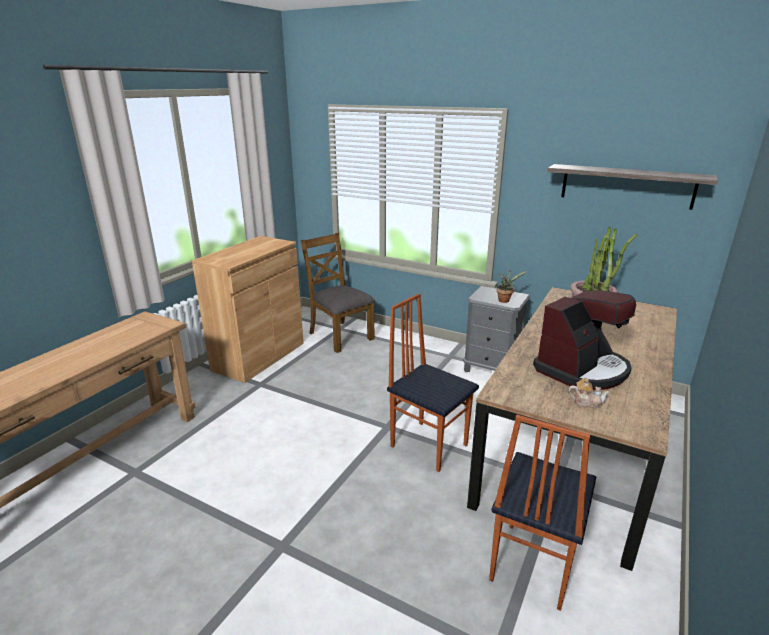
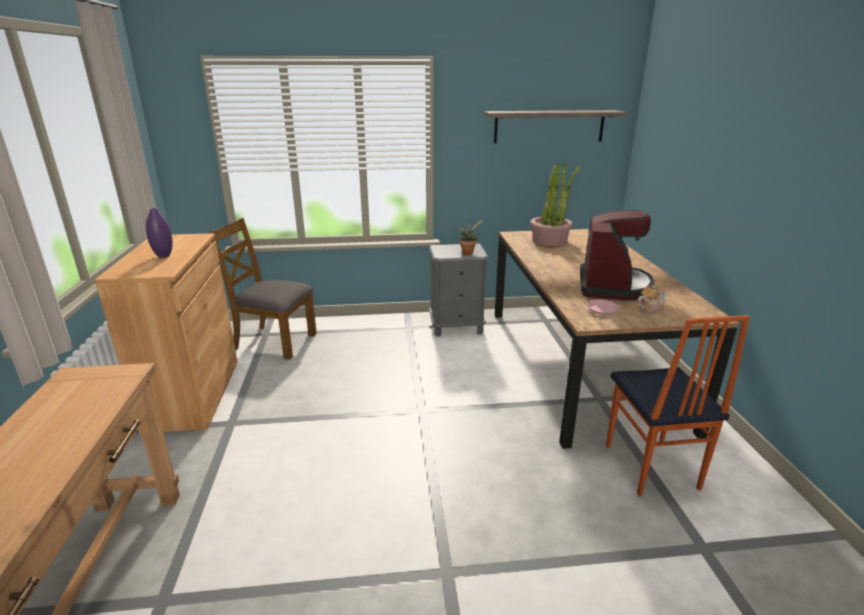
camera: 35 degrees left, 0 degrees up
(244, 252) = (164, 256): none -> purple vase
(429, 445) = (476, 410): chair -> none
(532, 387) = (602, 309): none -> pink plate

